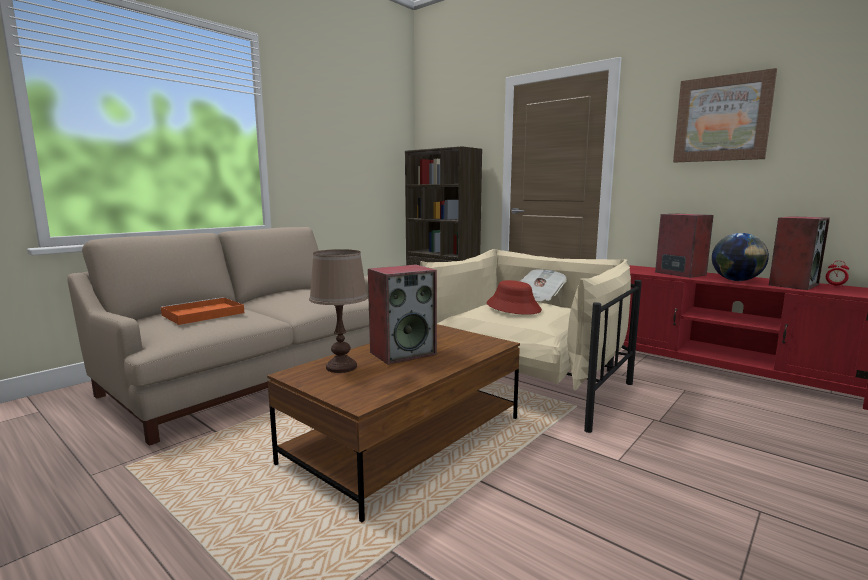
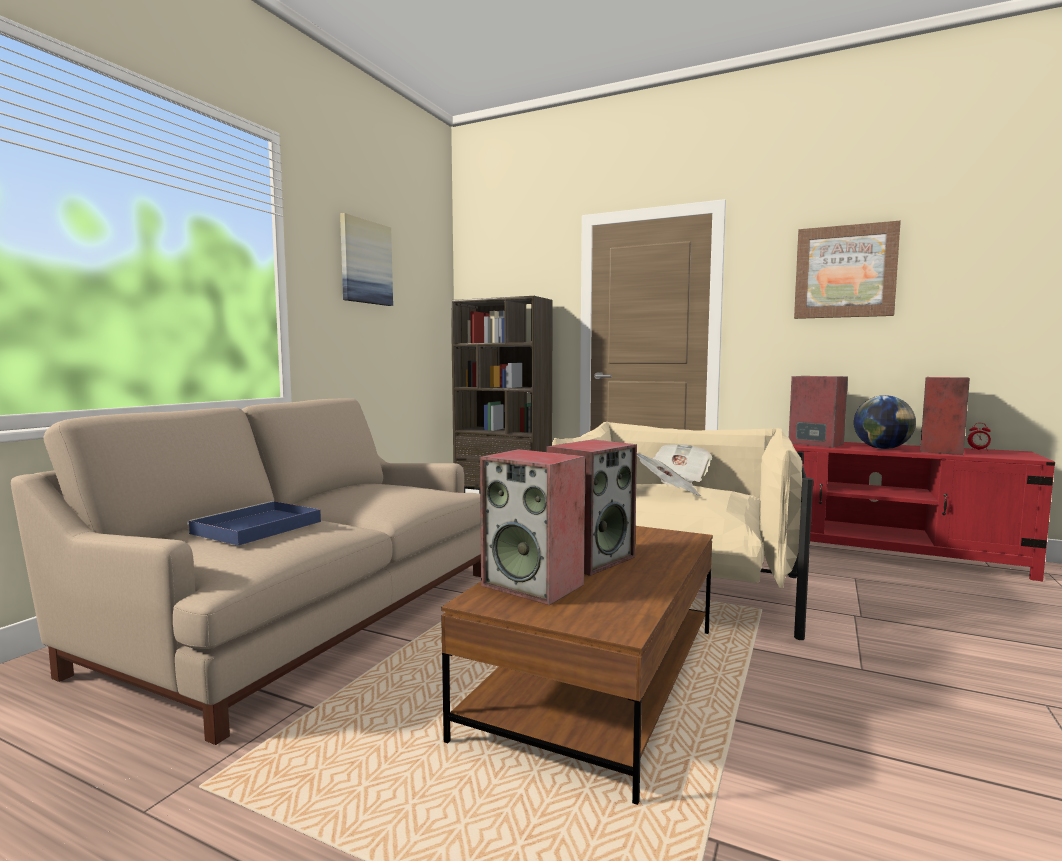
camera: 15 degrees left, 5 degrees down
(201, 314) = (255, 528): orange tray -> blue tray
(333, 124) = (365, 262): none -> picture
(342, 367) = (534, 585): brown table lamp -> speaker
(513, 307) = (667, 492): red hat -> newspaper

